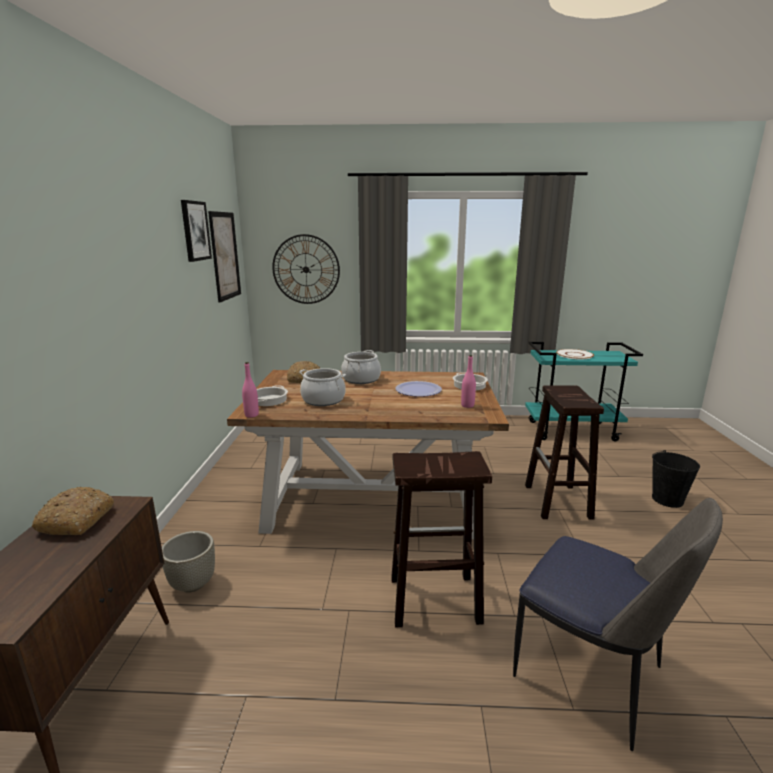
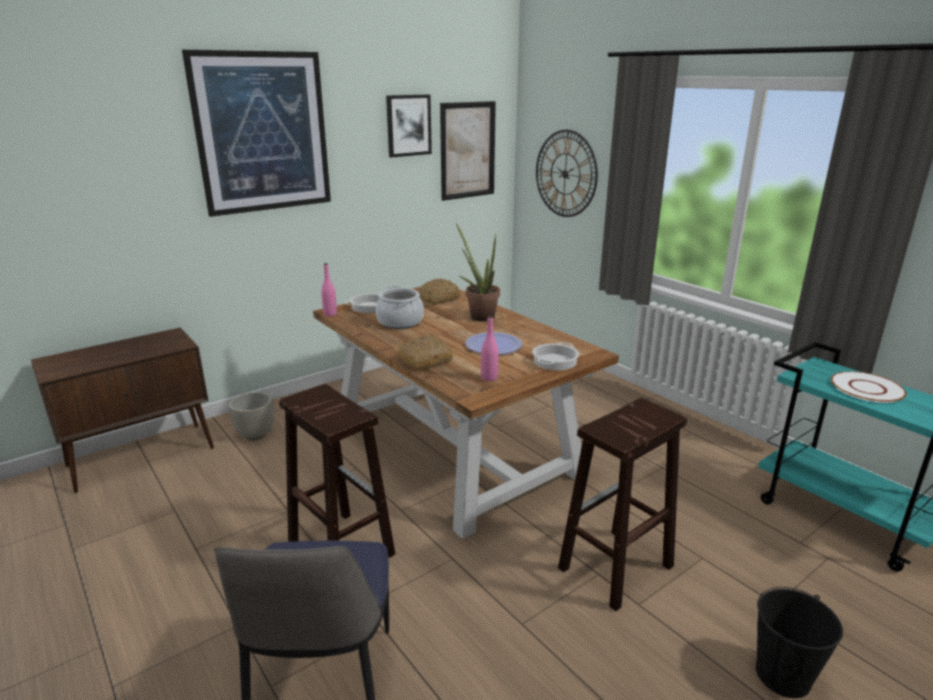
camera: 50 degrees right, 5 degrees up
(77, 520) = (154, 342): bread -> bread (425, 360)
(107, 232) = (263, 133): none -> picture
(361, 379) = (479, 315): cooking pot -> potted plant

